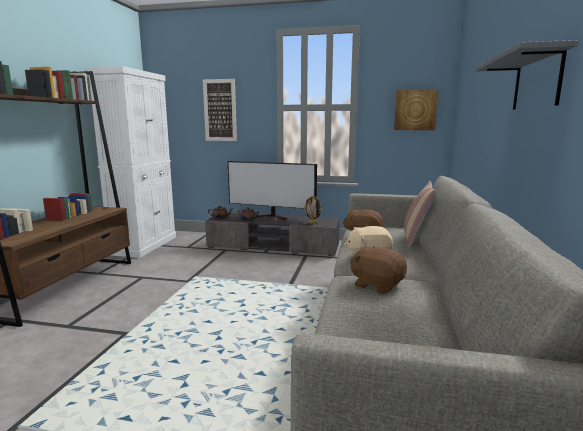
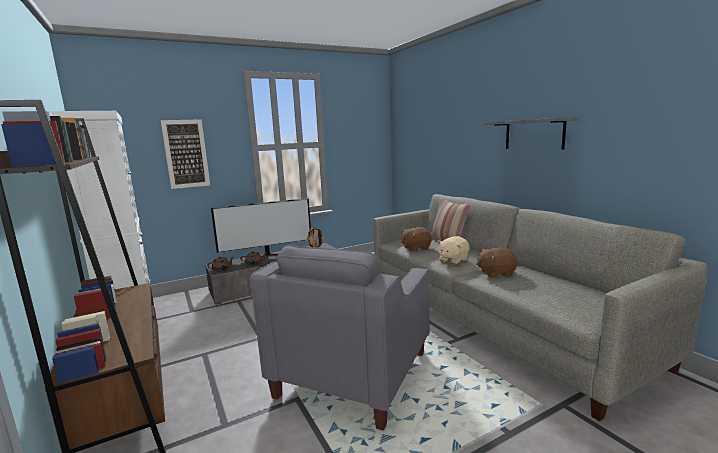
camera: 40 degrees left, 0 degrees up
(188, 336) = (353, 373): none -> grey armchair
(415, 110) = (367, 144): picture -> none

